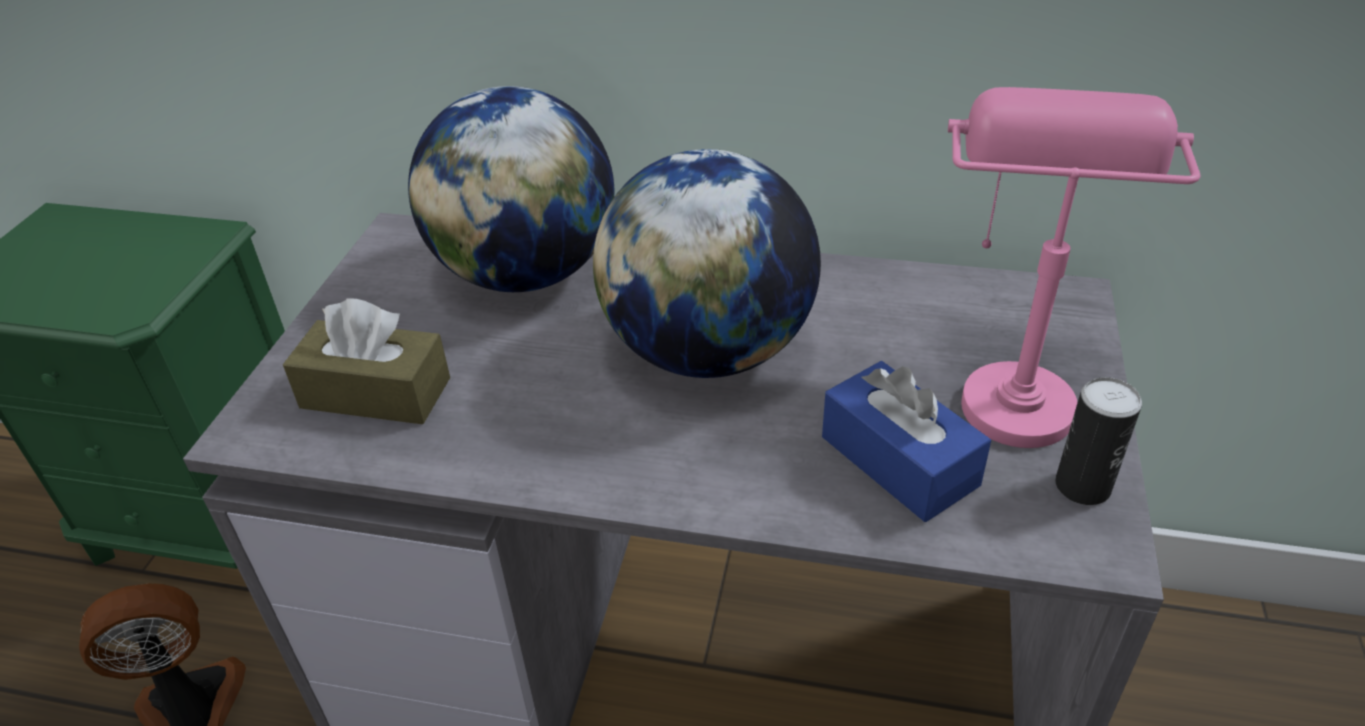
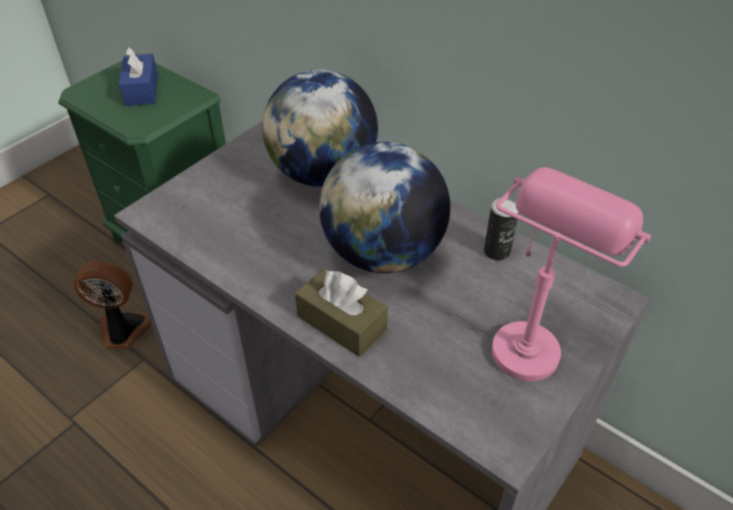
camera: 25 degrees right, 5 degrees up
(375, 393) = (211, 214): brown tissue box -> brown tissue box (341, 323)
(899, 461) = (436, 354): blue tissue box -> blue tissue box (141, 90)
(1082, 486) = (525, 411): can -> can (497, 251)

